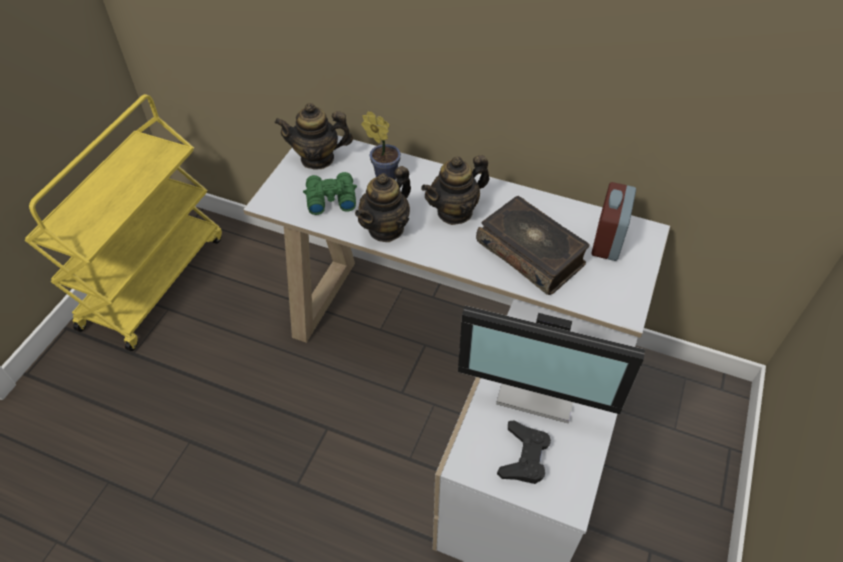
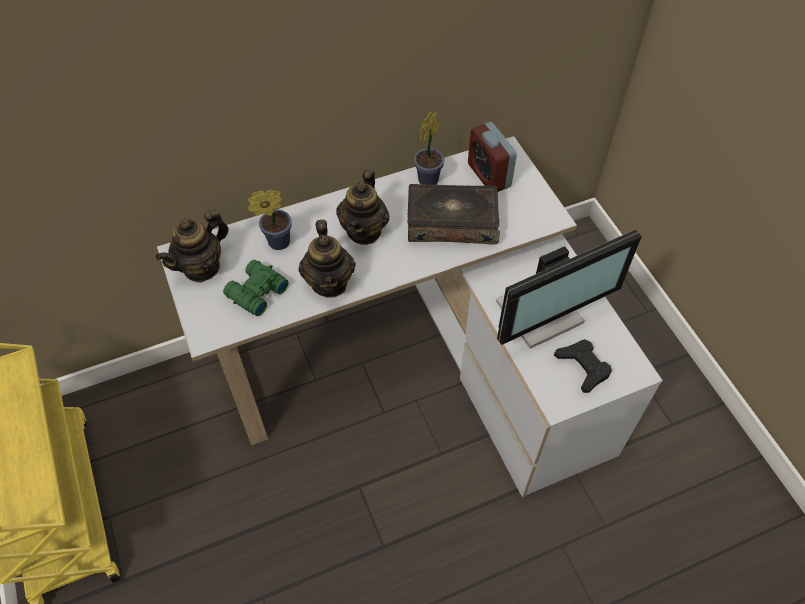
camera: 45 degrees left, 5 degrees up
(554, 209) = (430, 178): none -> potted plant

